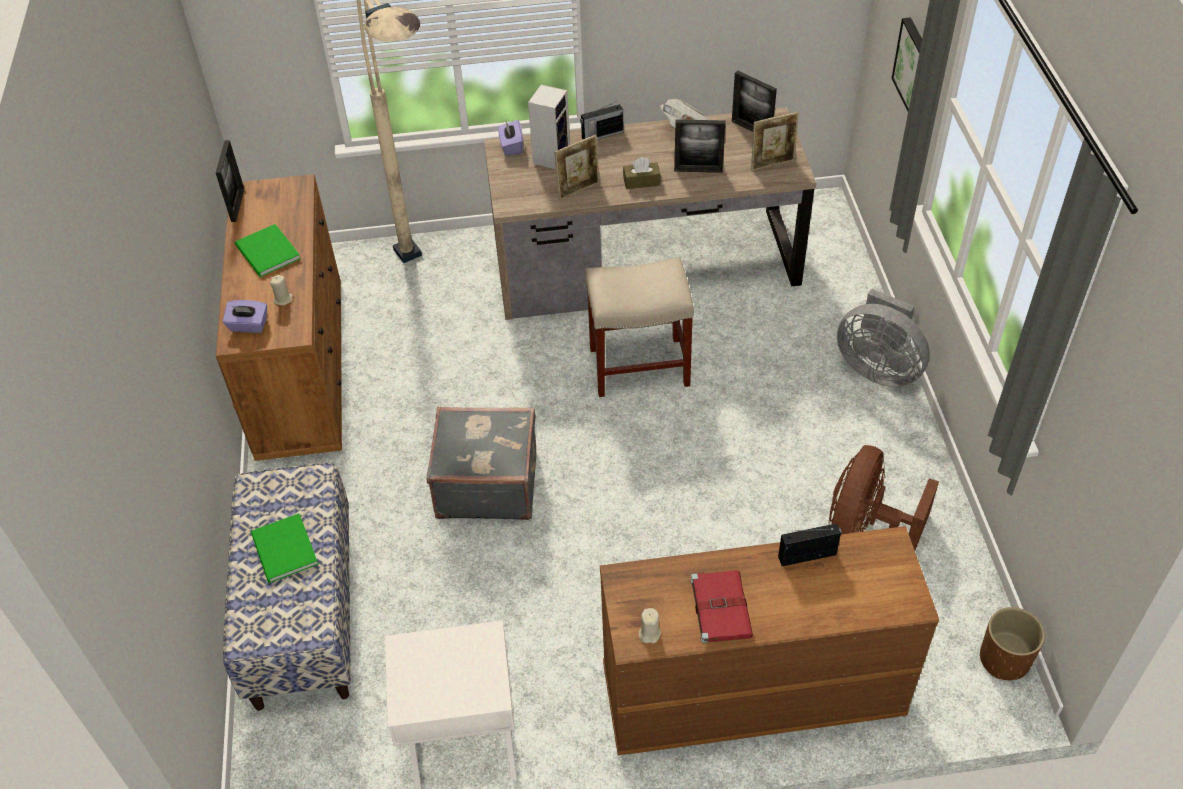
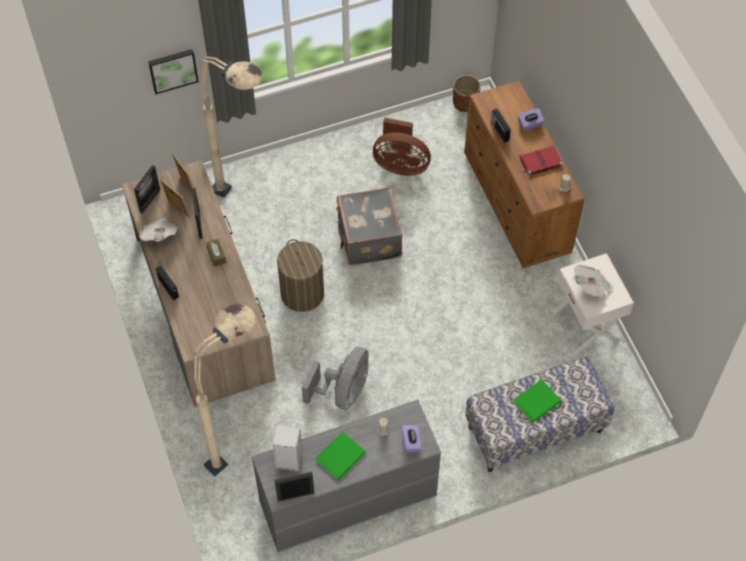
camera: 105 degrees left, 10 degrees up
(301, 368) = (346, 499): brown dresser -> grey dresser
(445, 662) = (591, 287): none -> newspaper
(487, 483) = (417, 356): grey suitcase -> grey suitcase (368, 239)
(511, 146) = (190, 342): purple tissue box -> purple tissue box (530, 124)
(551, 156) = (197, 314): speaker -> speaker (288, 460)
(578, 190) = (231, 290): picture frame -> picture frame (177, 208)
(637, 367) = (302, 293): beige stool -> laundry basket
(814, 328) = (248, 202): none -> beige floor lamp
(878, 368) = (277, 167): grey fan -> grey fan (343, 391)

